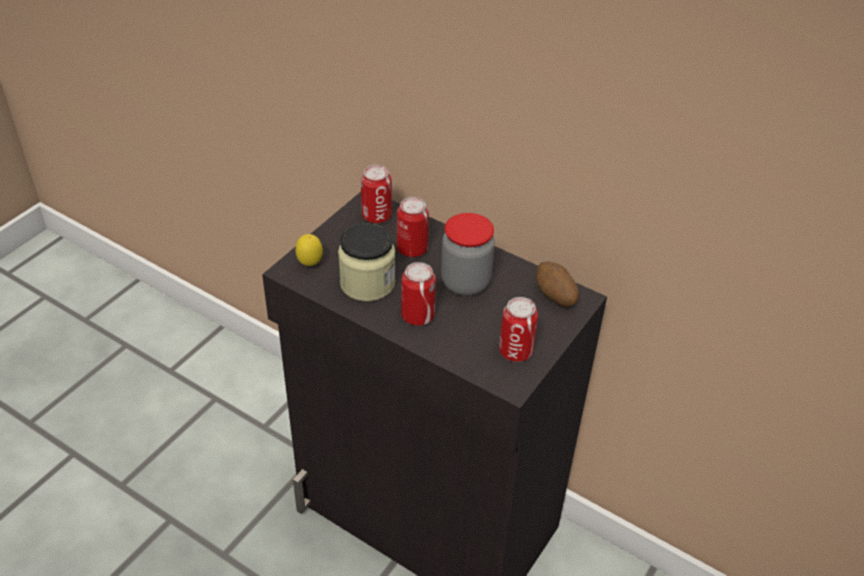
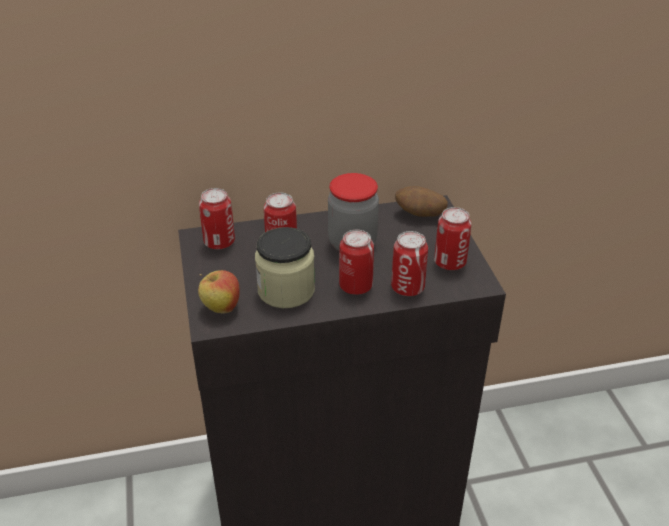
camera: 45 degrees left, 5 degrees down
(310, 264) = (221, 308): lemon -> apple
(452, 345) = (407, 288): none -> can

